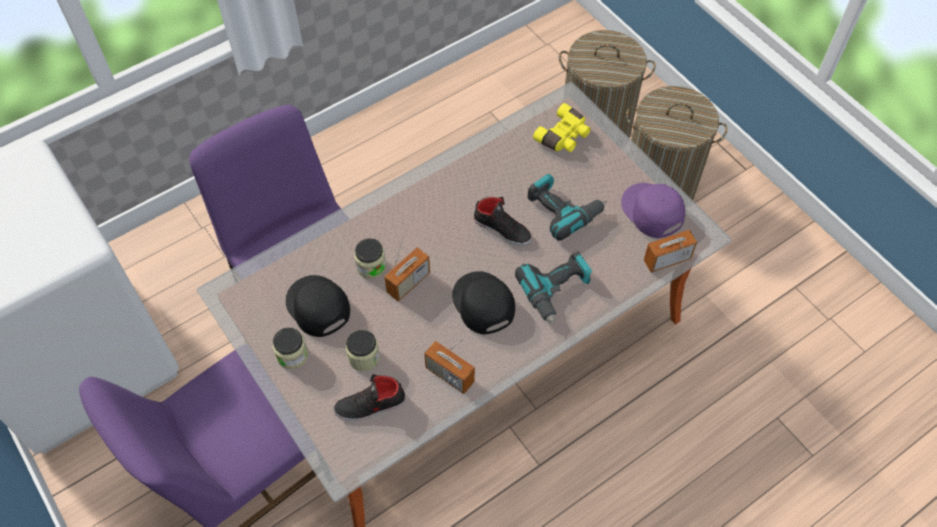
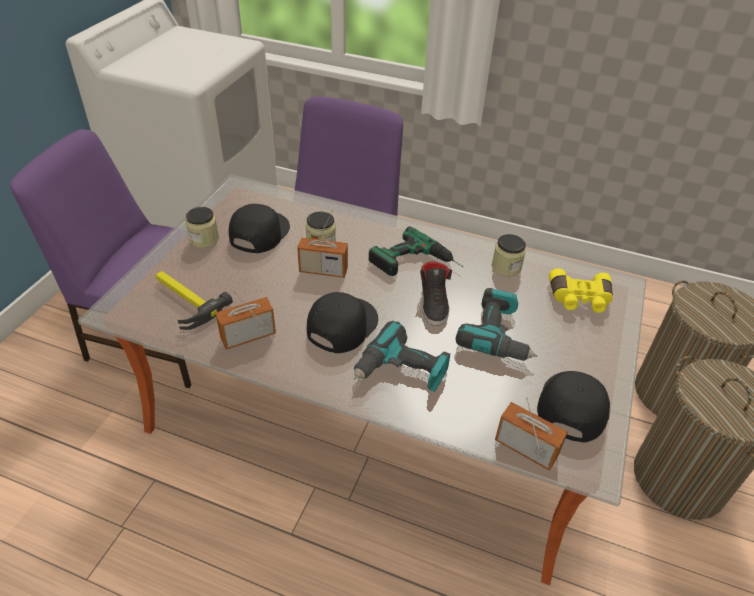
camera: 55 degrees right, 15 degrees down
(364, 357) = (229, 277): jar -> jar (506, 267)
(370, 405) = (183, 300): black shoe -> hammer
(449, 375) = (248, 336): radio -> radio turned 60 degrees clockwise
(450, 213) = (417, 264): none -> power drill
(651, 211) = (571, 406): purple cap -> black cap

